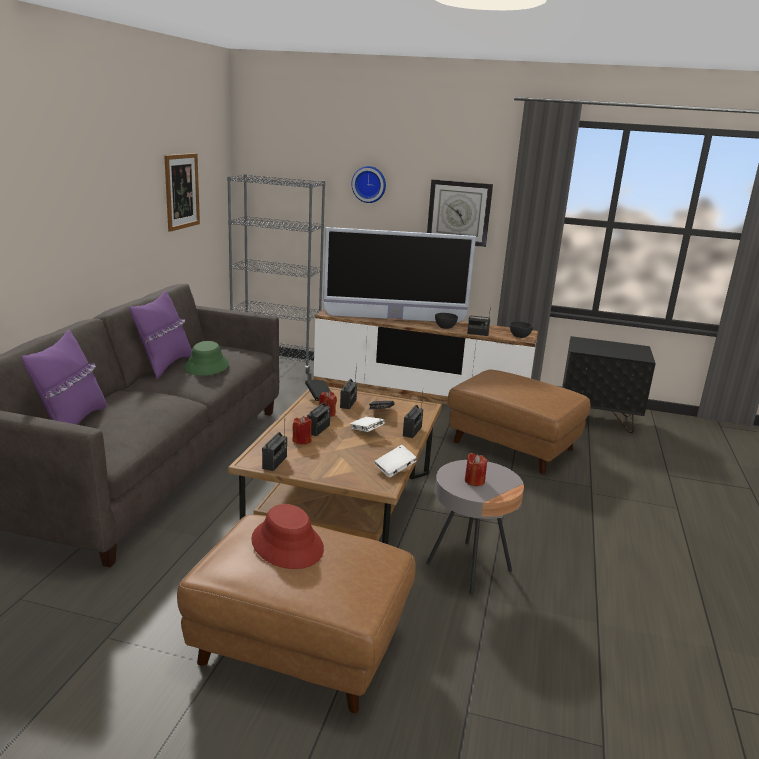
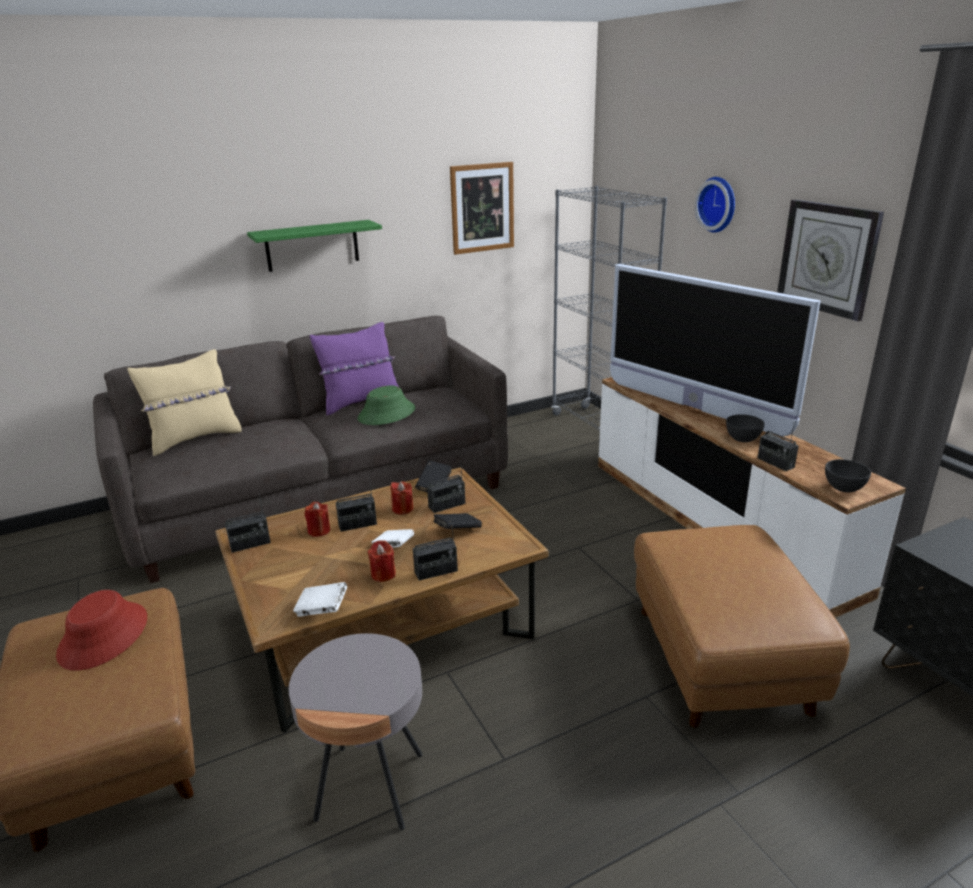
camera: 50 degrees right, 5 degrees up
(72, 423) = (195, 439): purple pillow -> beige pillow
(87, 226) = (312, 246): none -> green shelf
(474, 481) = (345, 674): red candle -> red candle (383, 574)

